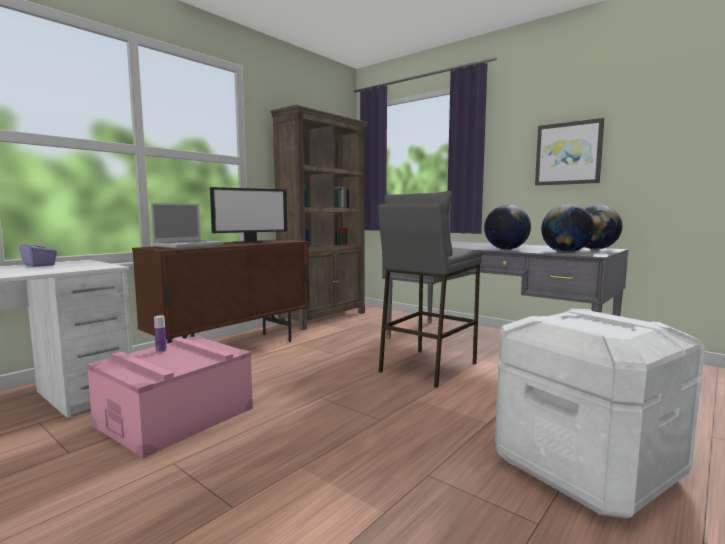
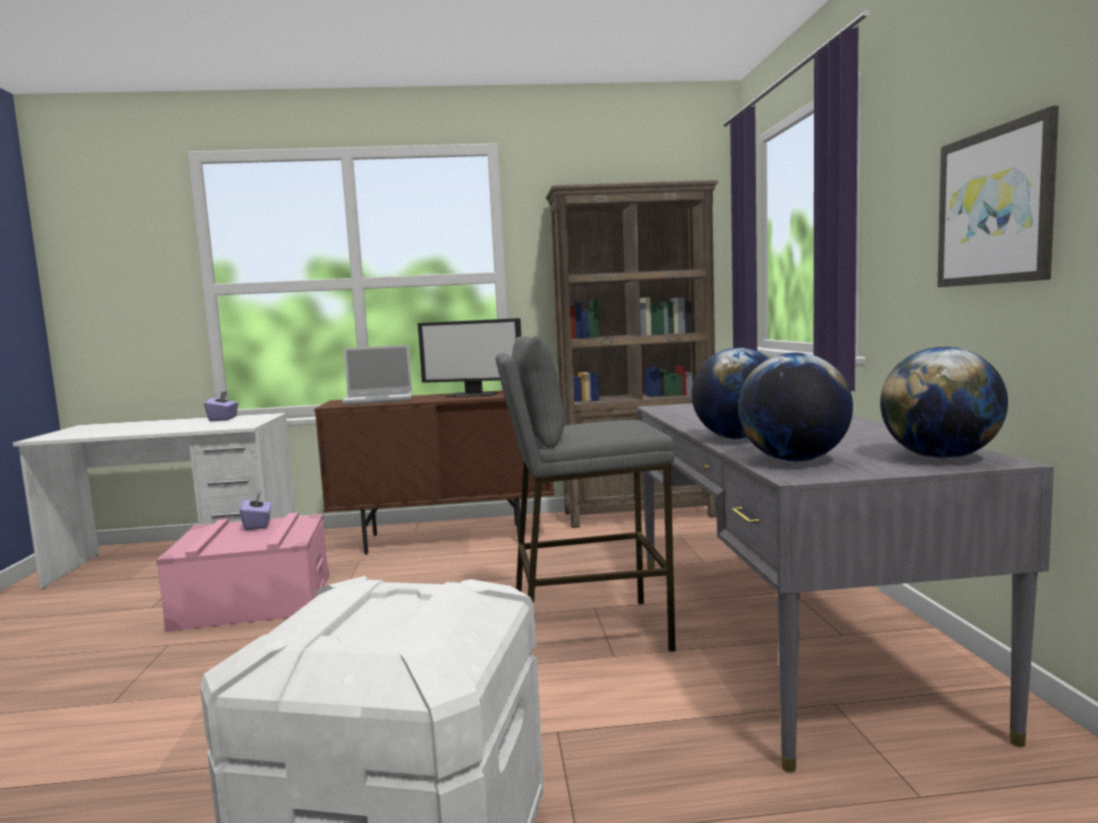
camera: 45 degrees right, 0 degrees up
(161, 351) = (258, 525): bottle -> purple tissue box

